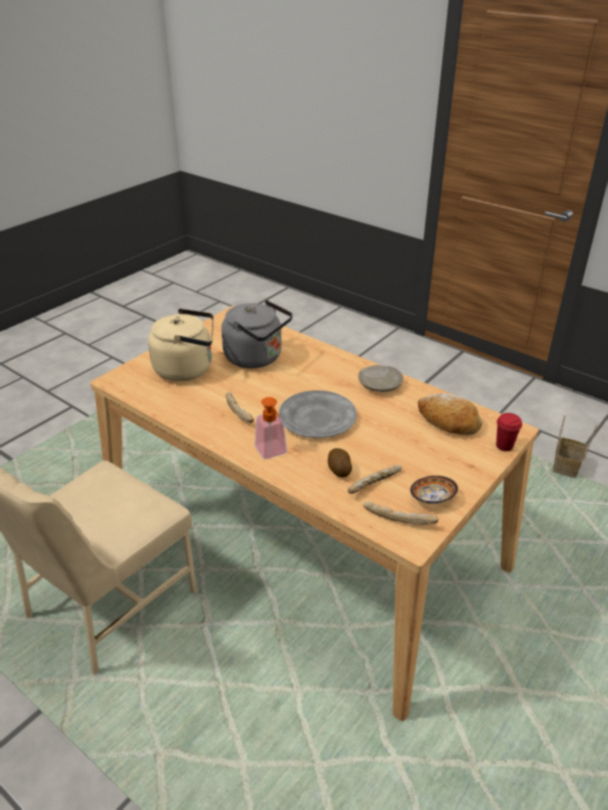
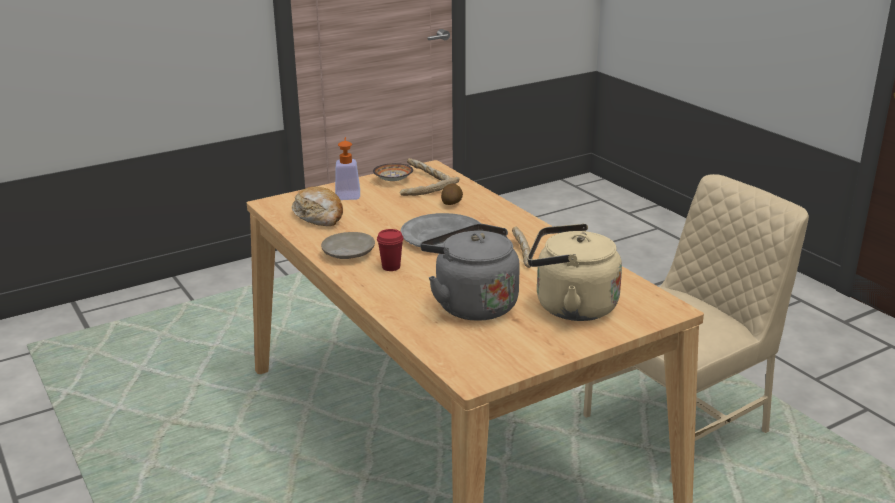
camera: 160 degrees left, 10 degrees down
(273, 453) = (503, 220): soap dispenser -> soap dispenser (348, 194)
(504, 446) = (294, 196): red cup -> red cup (391, 267)
(566, 468) = (64, 442): basket -> none

